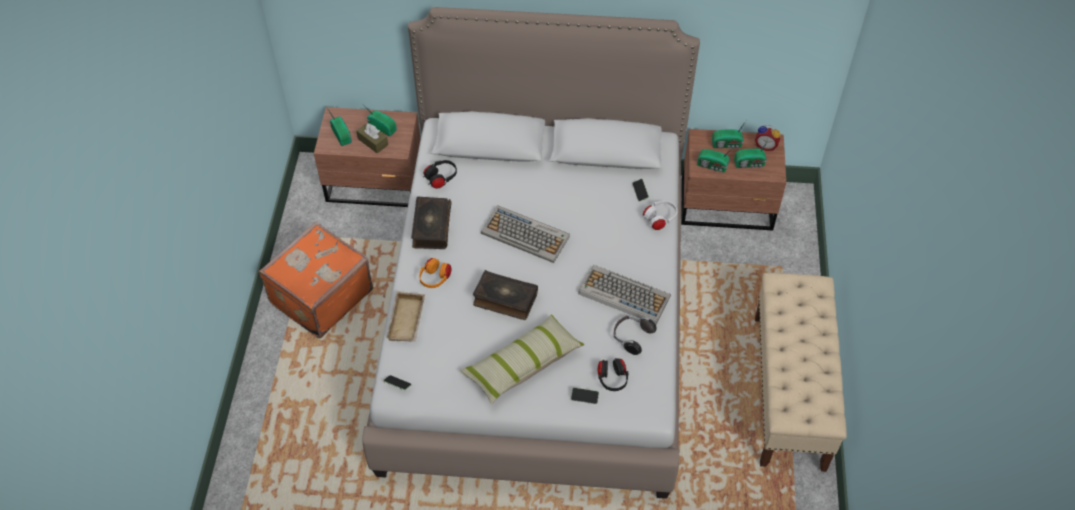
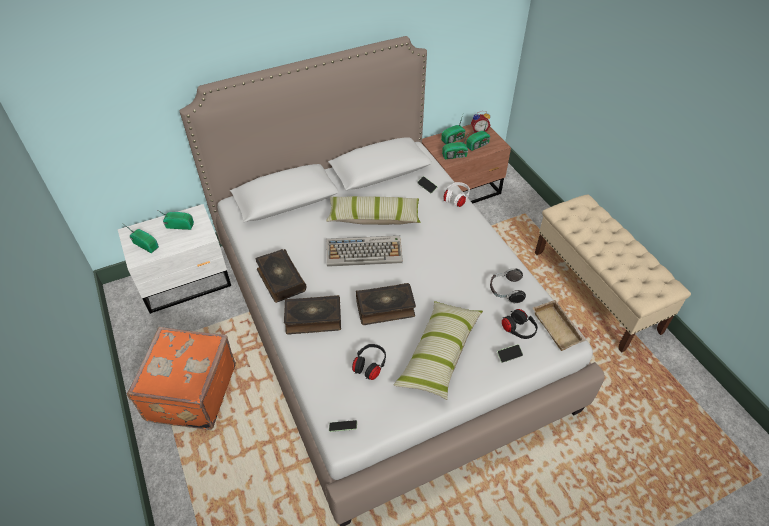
camera: 30 degrees left, 5 degrees down
(373, 142) = (178, 239): brown tissue box -> none
(376, 184) = (187, 282): brown nightstand -> white nightstand
(408, 321) = (313, 366): beige tray -> beige tray (558, 328)
(435, 279) = (313, 319): orange headphones -> book
(441, 179) = (263, 239): black headphones -> black headphones (370, 367)
(561, 202) = (374, 217): none -> pillow
(623, 295) = (473, 263): keyboard -> none

